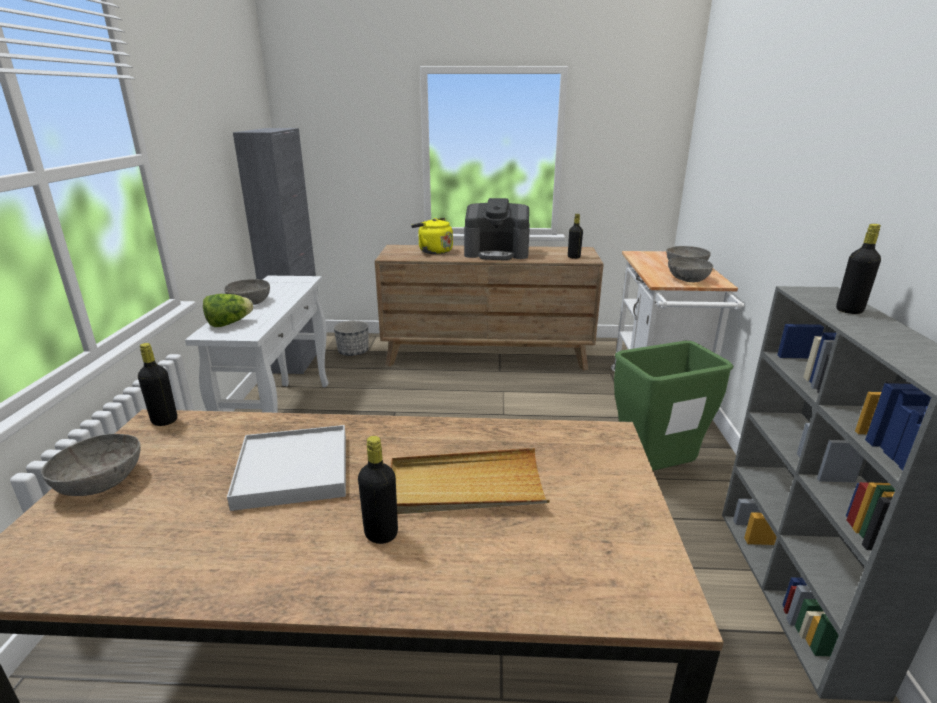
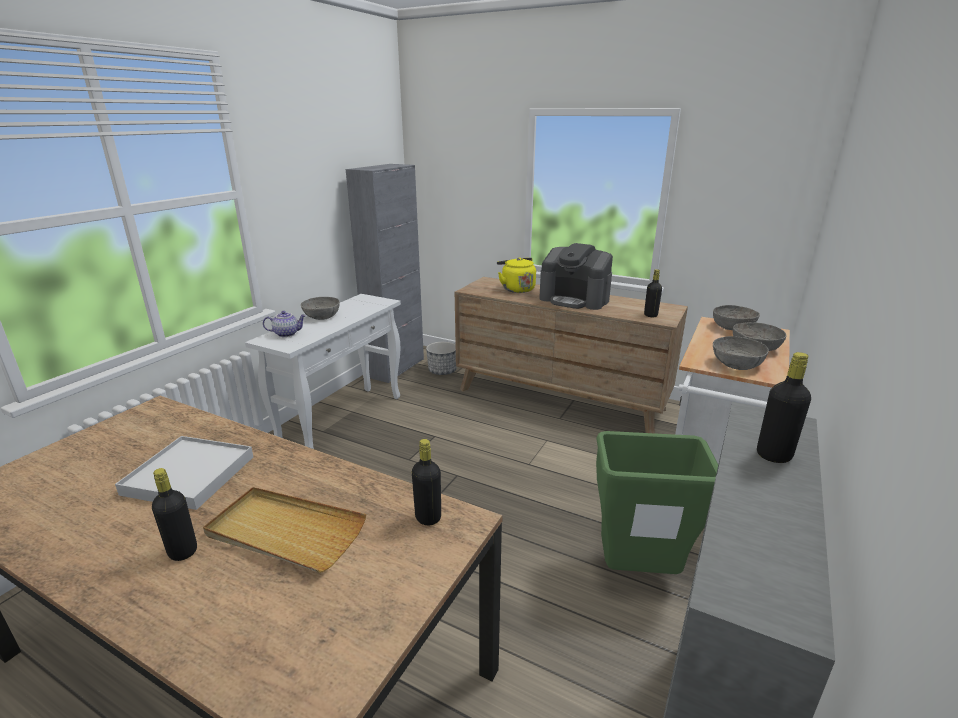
camera: 25 degrees right, 0 degrees up
(101, 482) = (79, 447): grey bowl -> grey bowl (732, 327)
(164, 420) = (161, 408): black bottle -> black bottle (428, 517)
(229, 323) = (287, 334): lettuce -> teapot

